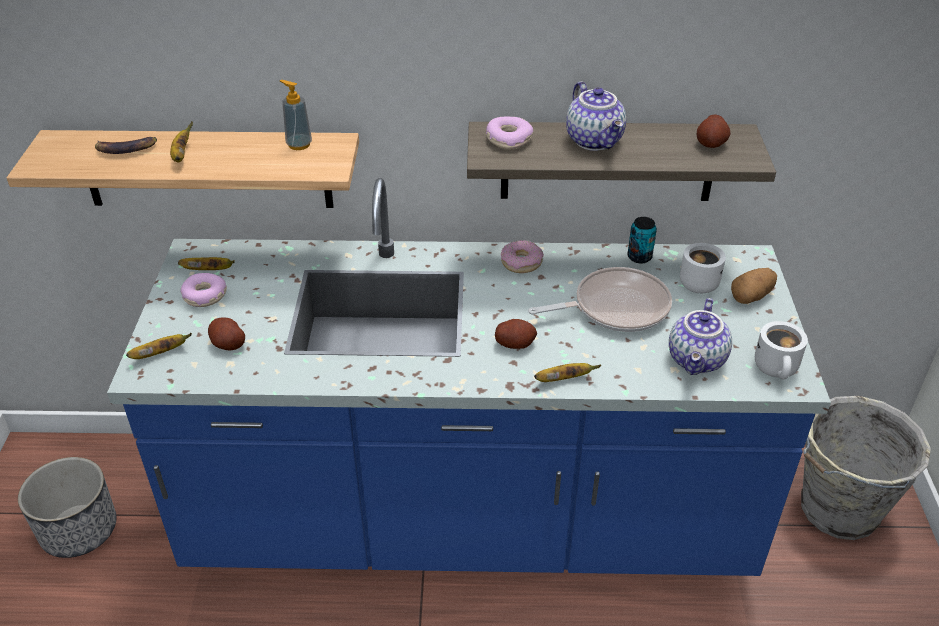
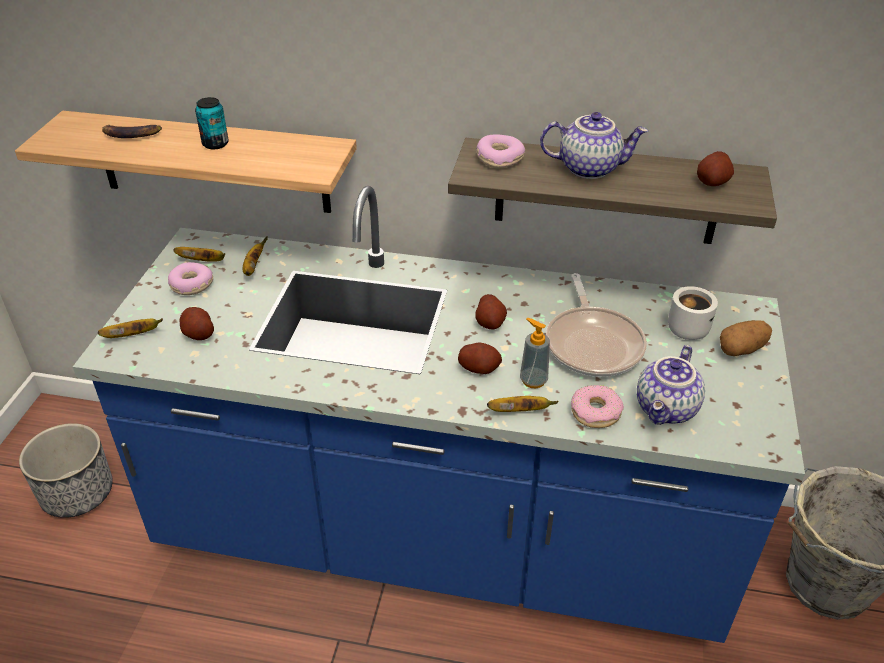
camera: 10 degrees right, 0 degrees up
(181, 155) = (180, 145): banana -> banana (253, 267)
(299, 145) = (294, 145): soap dispenser -> soap dispenser (533, 380)
(513, 299) = (490, 322): none -> potato
(521, 262) = (508, 287): donut -> donut (595, 412)
(595, 141) = (589, 168): teapot -> teapot turned 75 degrees counterclockwise
(615, 307) = (593, 343): frying pan -> frying pan turned 90 degrees clockwise
(639, 257) = (631, 295): can -> can (215, 144)
(778, 369) = (753, 430): white mug -> none

